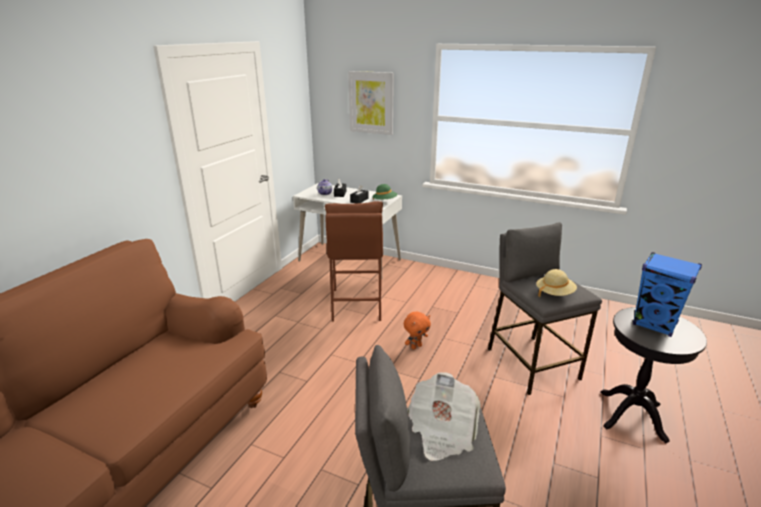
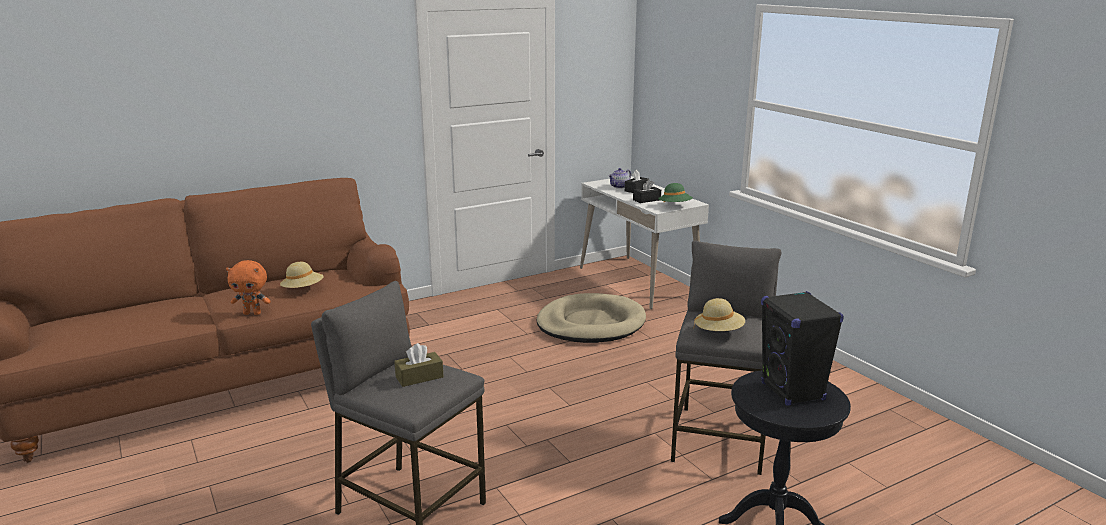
camera: 35 degrees right, 5 degrees down
(161, 372) = (303, 290): none -> beige hat
(356, 304) = (591, 324): brown stool -> beige dog bed
(371, 102) = (689, 77): picture -> none
(416, 346) = (604, 378): orange plush toy -> orange plush toy (252, 313)
(442, 431) = (419, 377): newspaper -> brown tissue box
(655, 324) = (793, 392): blue speaker -> black speaker

